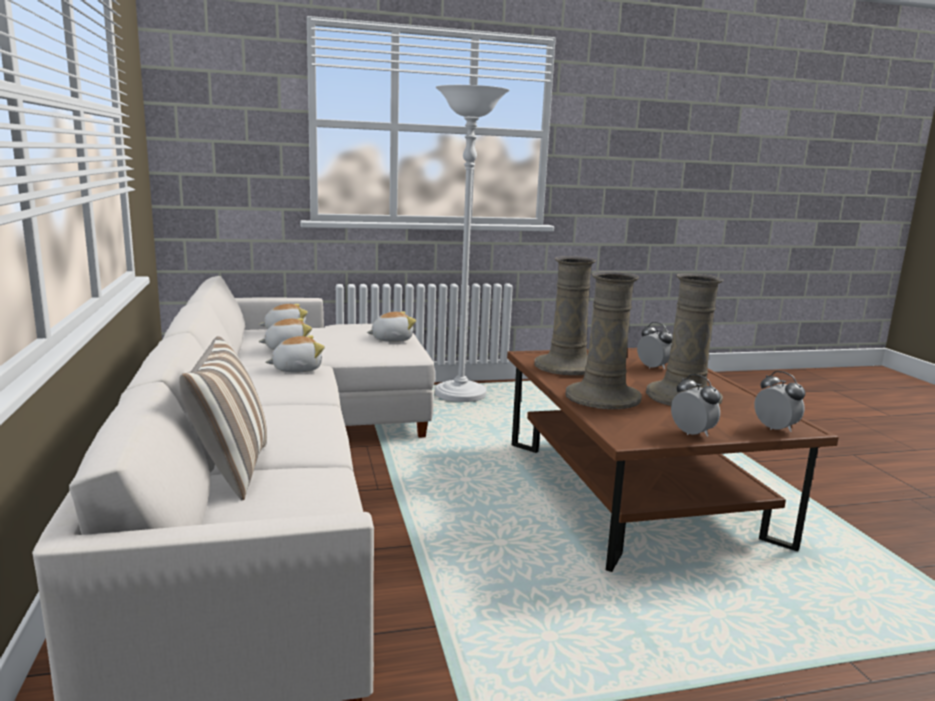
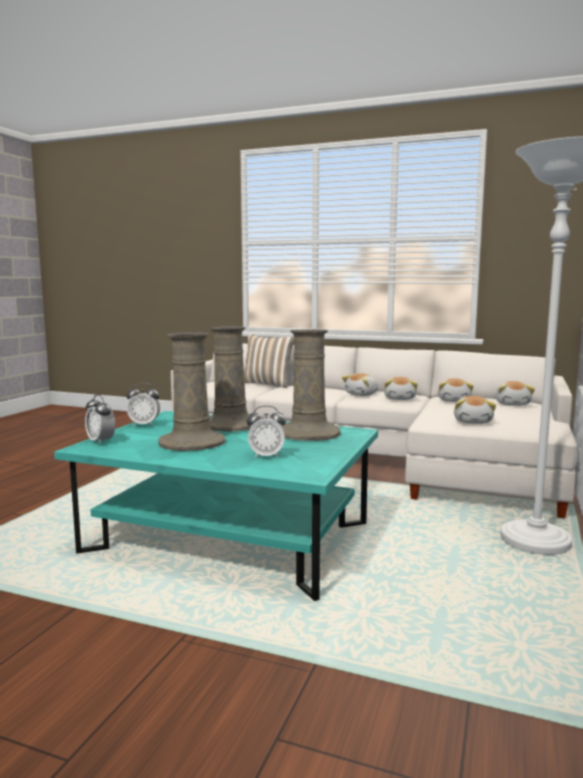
camera: 125 degrees right, 5 degrees down
(284, 389) = (362, 394): none -> plush toy
(635, 491) = (229, 538): brown coffee table -> turquoise coffee table
(775, 429) = (101, 441): alarm clock -> alarm clock turned 45 degrees clockwise

